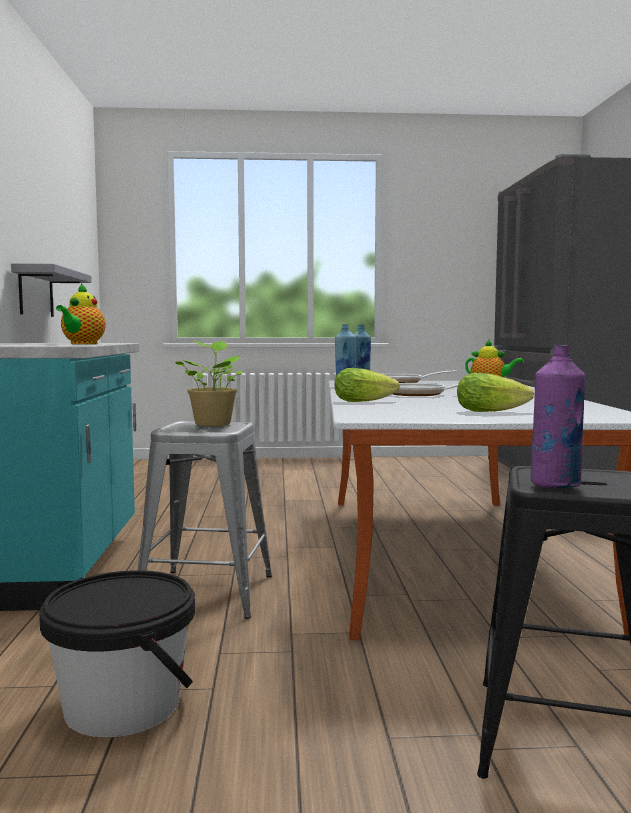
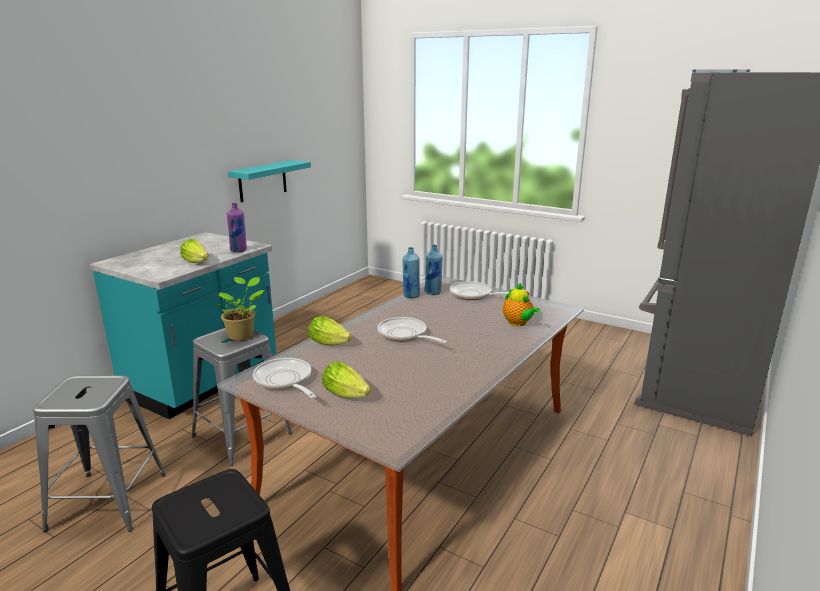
camera: 35 degrees right, 15 degrees up
(36, 292) = (262, 181): grey shelf -> turquoise shelf
(82, 344) = (197, 262): teapot -> lettuce
(123, 705) = (108, 501): black bucket -> grey stool
(406, 414) = (285, 381): none -> frying pan
(555, 485) = (180, 505): purple bottle -> purple bottle (239, 250)

